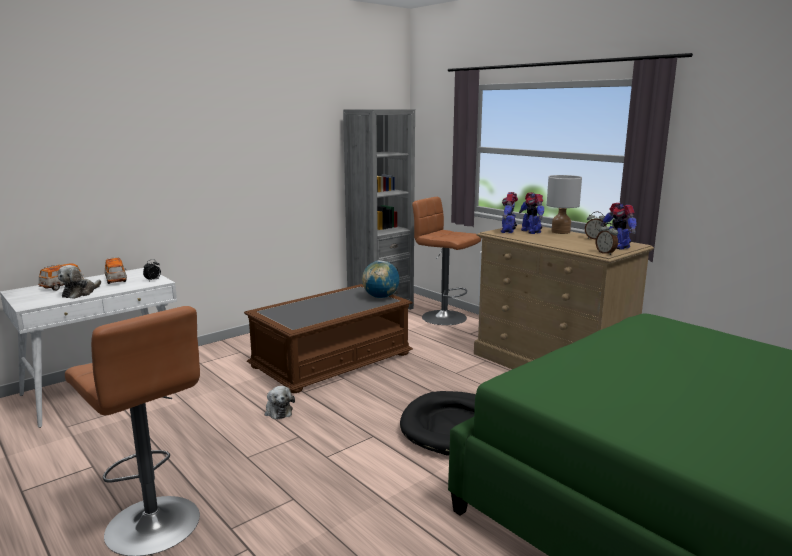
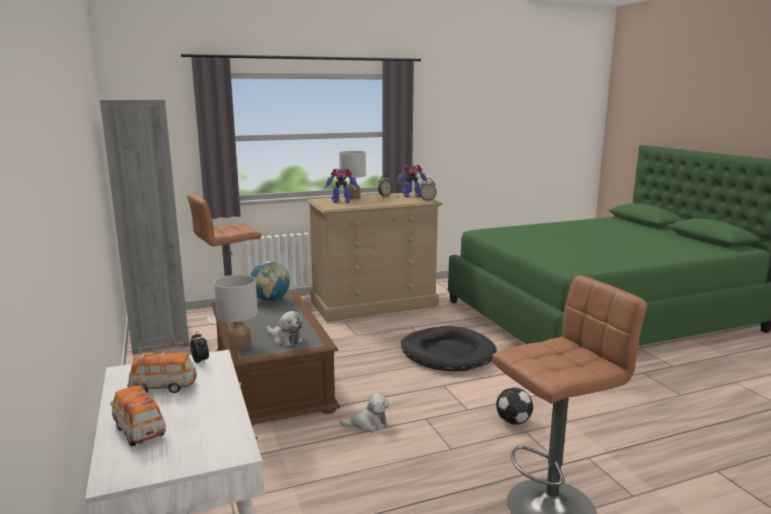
camera: 70 degrees left, 0 degrees up
(80, 293) = (207, 412): plush toy -> plush toy (285, 339)
(278, 306) = (239, 345): none -> grey table lamp
(311, 488) = (513, 422): none -> football
(508, 231) = (331, 204): toy robot -> none

